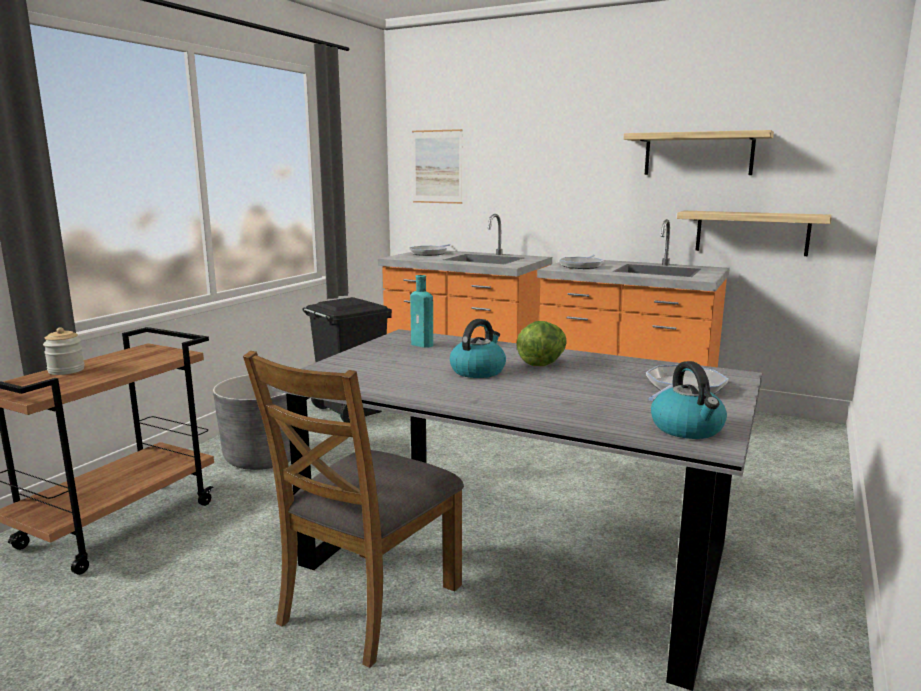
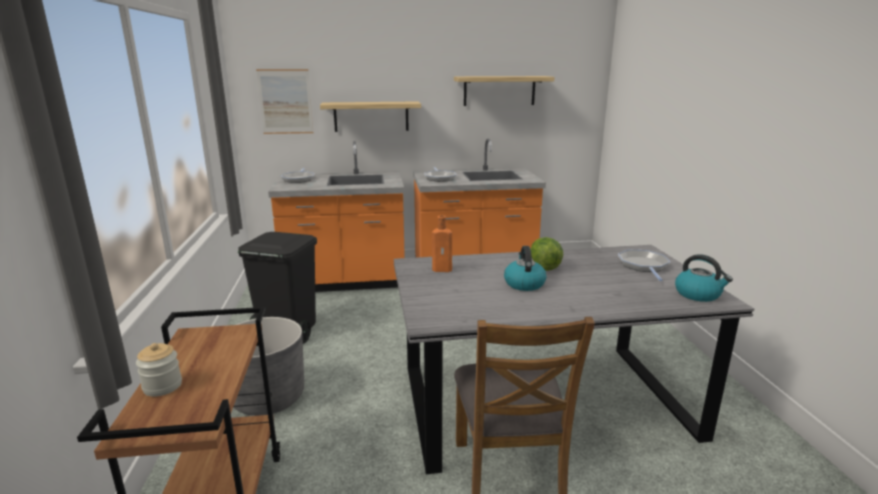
camera: 35 degrees left, 5 degrees up
(423, 345) = (443, 269): turquoise bottle -> orange bottle
(751, 232) = (534, 143): shelf -> shelf (371, 116)

